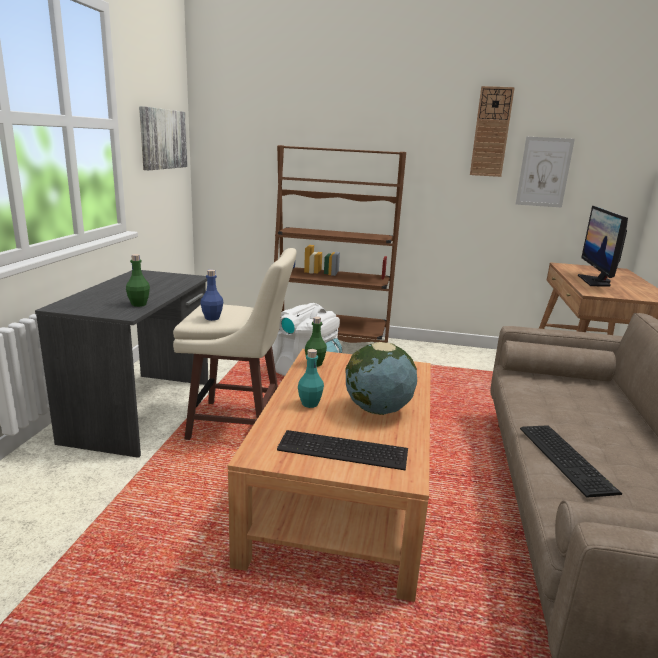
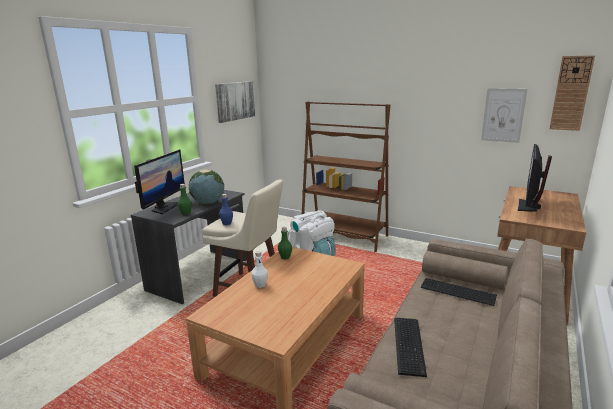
camera: 20 degrees right, 0 degrees up
(91, 298) = (164, 207): none -> monitor
(310, 404) = (260, 285): turquoise bottle -> white bottle
(344, 451) = (255, 319): keyboard -> keyboard (458, 292)
(377, 410) = (299, 294): globe -> globe (208, 203)
(491, 132) = (459, 86): wall clock -> wall clock (571, 93)

